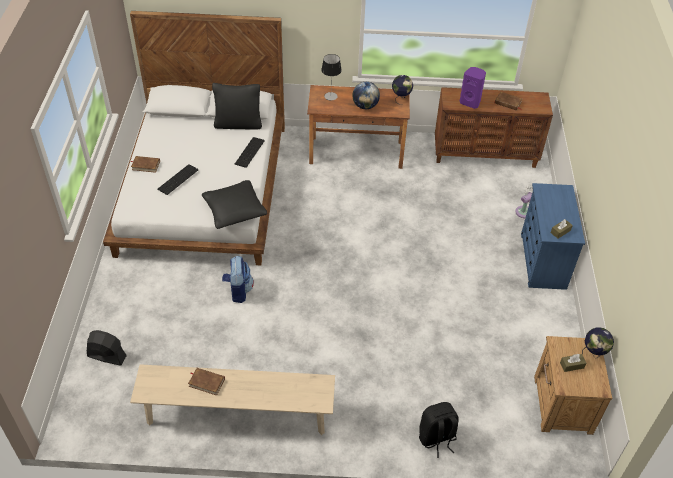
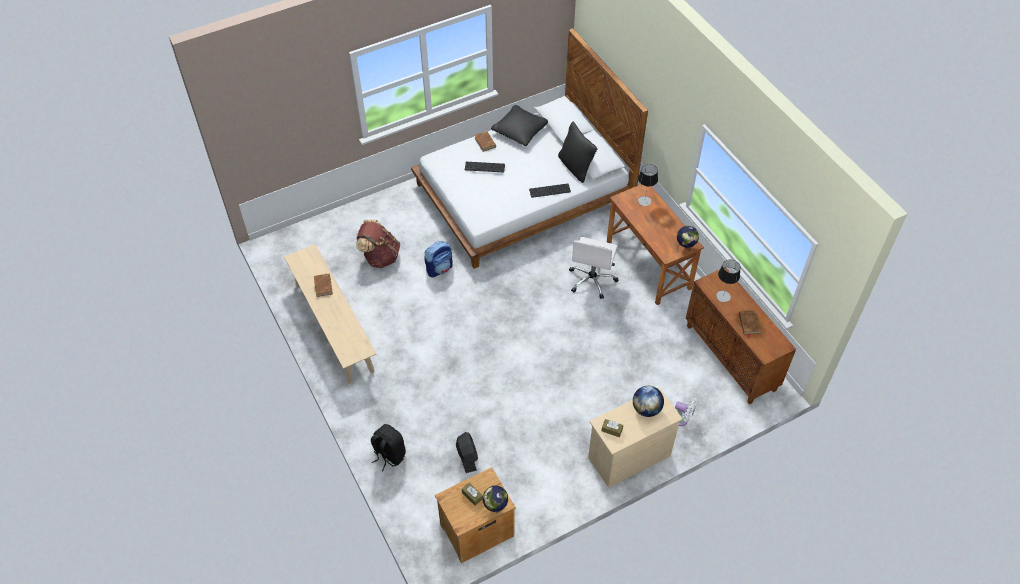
camera: 60 degrees right, 5 degrees up
(107, 356) = (333, 231): black fan -> black fan (467, 457)
(180, 331) = (380, 257): none -> brown backpack
(234, 210) = (481, 215): black pillow -> black pillow (520, 131)
(343, 193) = (592, 280): none -> white office chair
(365, 106) = (652, 228): globe -> globe (646, 409)
(470, 102) = (723, 296): purple speaker -> table lamp
(543, 261) = (628, 456): blue dresser -> beige dresser

